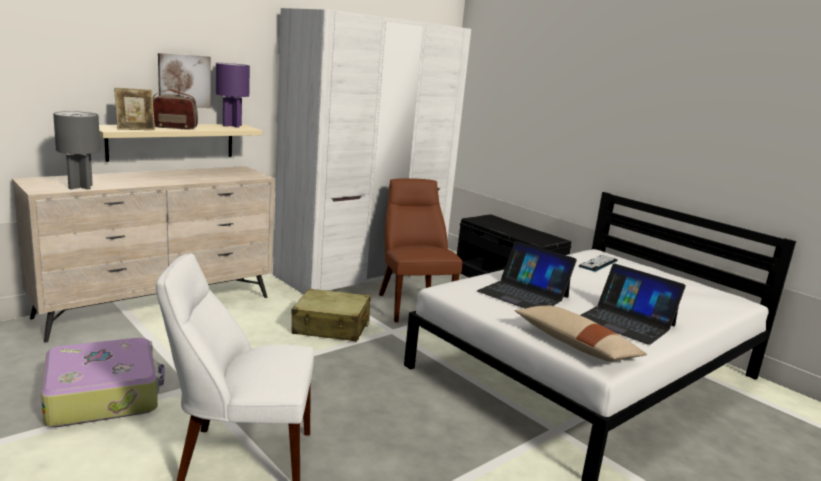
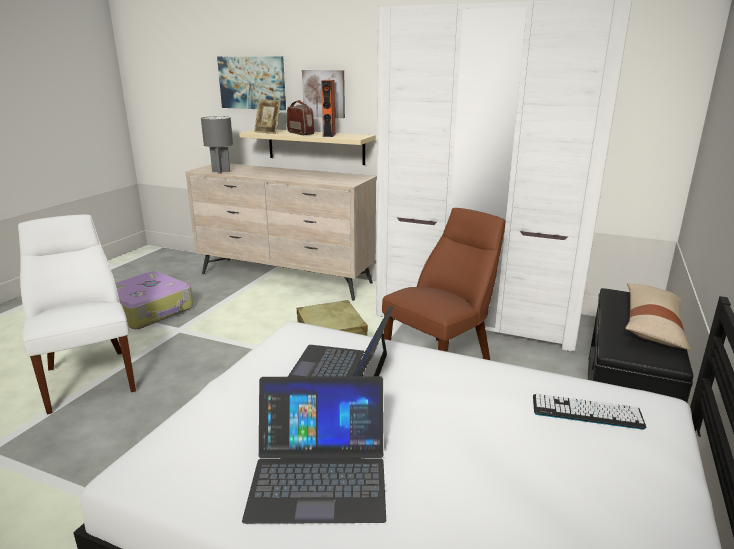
camera: 65 degrees right, 5 degrees up
(78, 65) = (252, 83): none -> picture
(211, 127) = (329, 135): none -> orange speaker
(232, 126) = (354, 135): purple table lamp -> none
(575, 345) = (190, 440): beige pillow -> beige pillow (652, 326)
(626, 322) = (319, 474): laptop -> laptop turned 105 degrees counterclockwise

